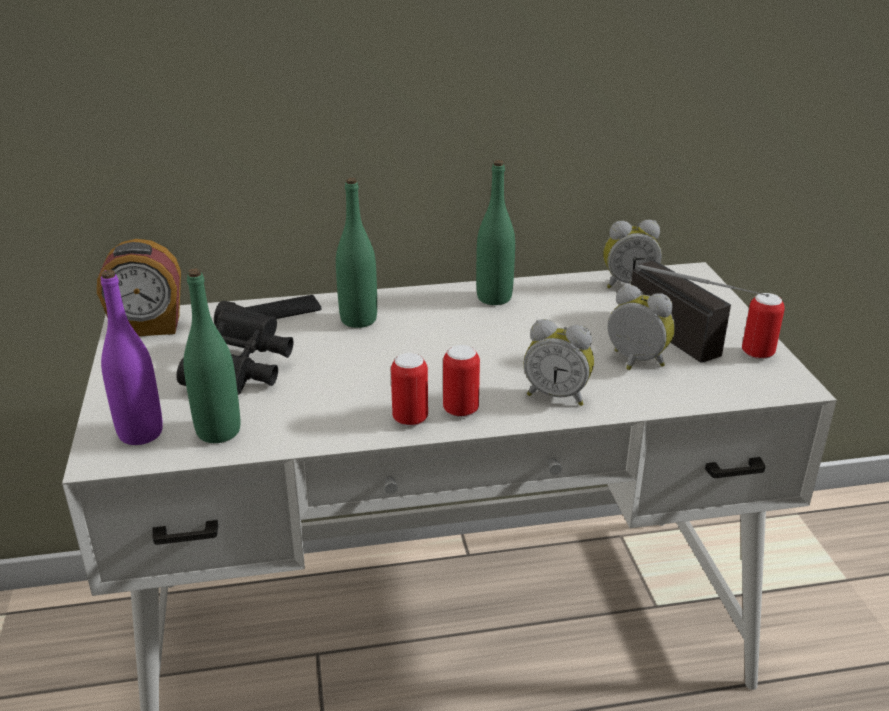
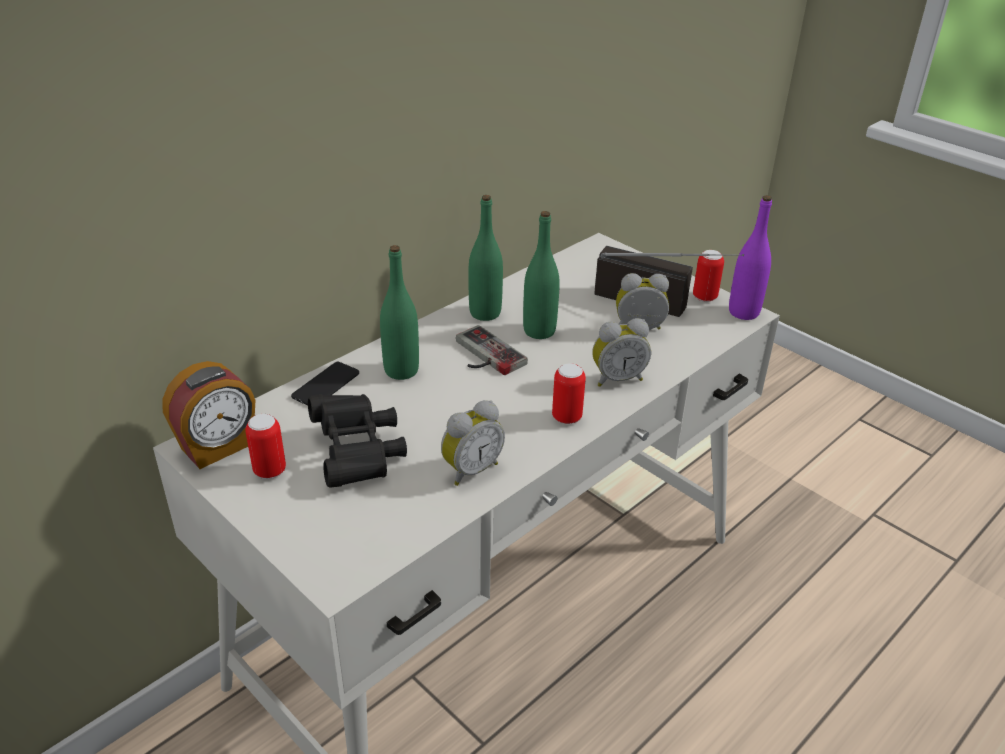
camera: 35 degrees left, 5 degrees up
(140, 433) = (342, 545): purple bottle -> purple bottle (743, 312)
(218, 431) = (406, 514): green bottle -> green bottle (539, 331)
(410, 419) = (539, 439): can -> can (269, 470)
(447, 332) = (483, 356): none -> game controller
(627, 283) = (566, 268): alarm clock -> alarm clock (470, 469)

